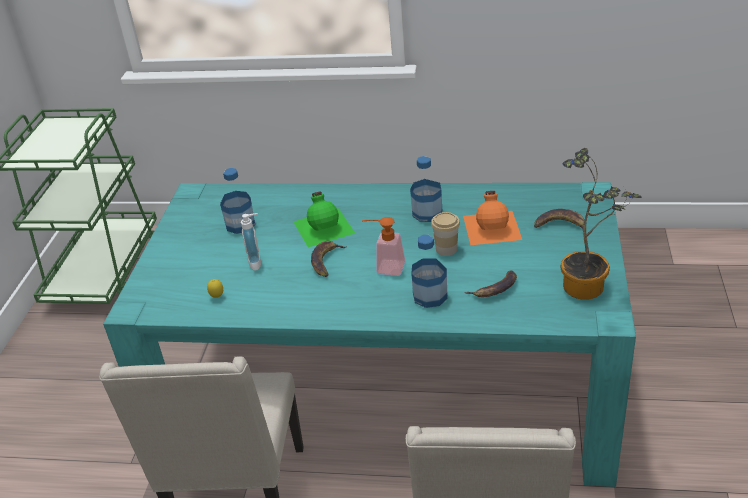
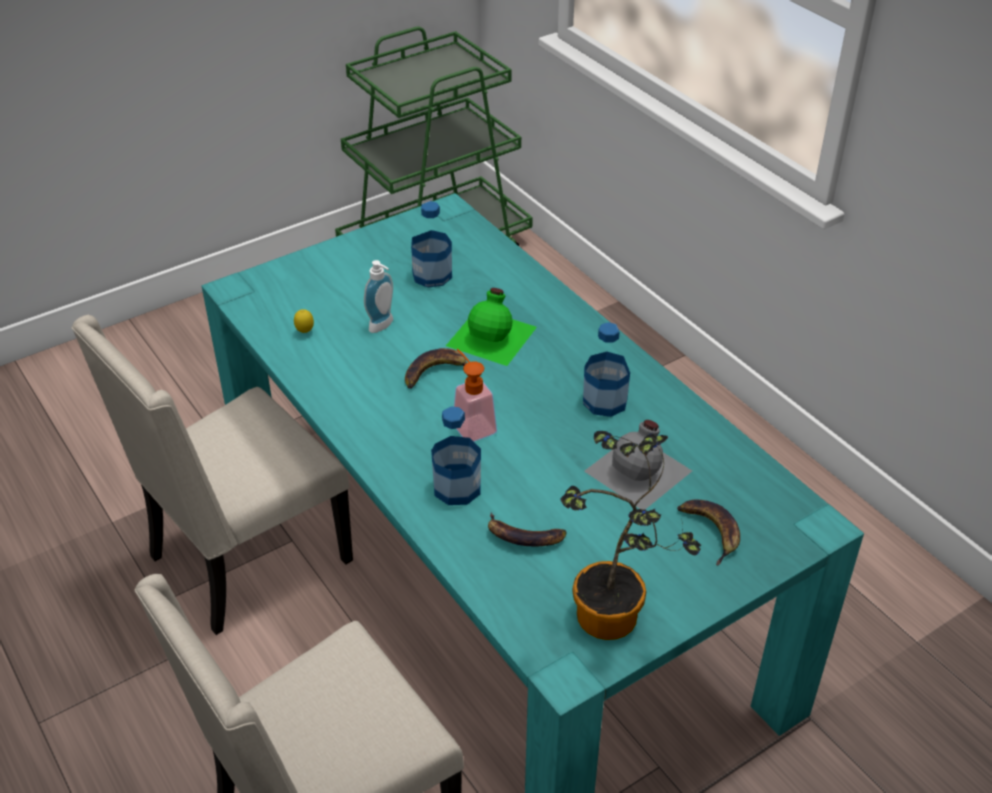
camera: 45 degrees right, 5 degrees up
(446, 249) = (554, 455): cup -> none
(492, 226) = (640, 471): orange bottle -> grey bottle

